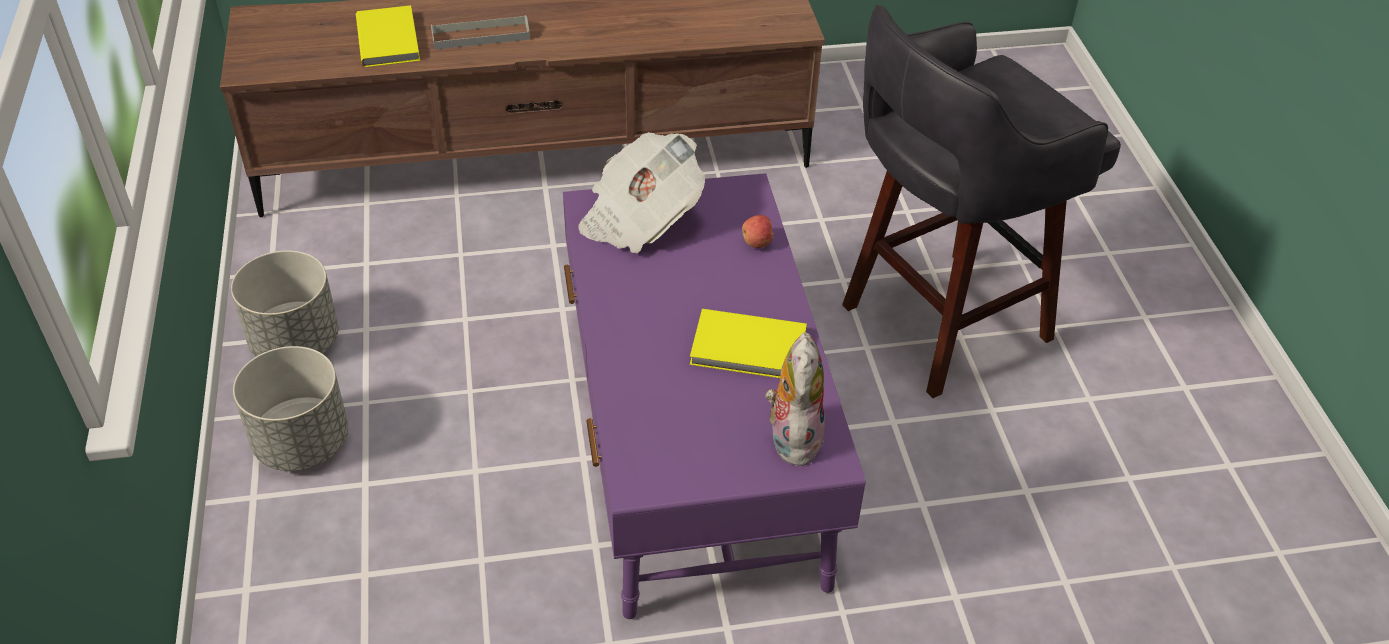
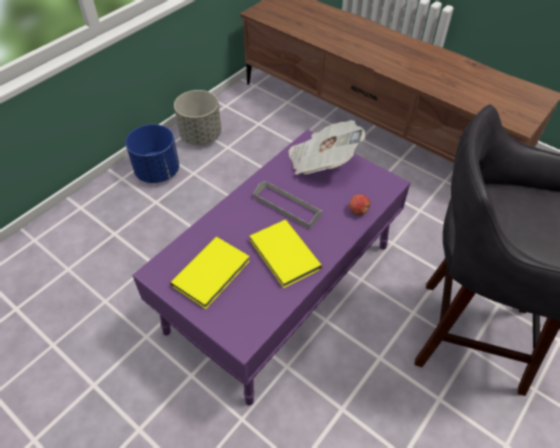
camera: 50 degrees right, 5 degrees up
(302, 442) = (158, 171): grey planter -> blue planter
(390, 39) = (323, 27): yellow book -> yellow book (213, 273)
(480, 36) = (360, 45): grey tray -> grey tray (287, 206)
(792, 437) = (243, 311): plush toy -> none

